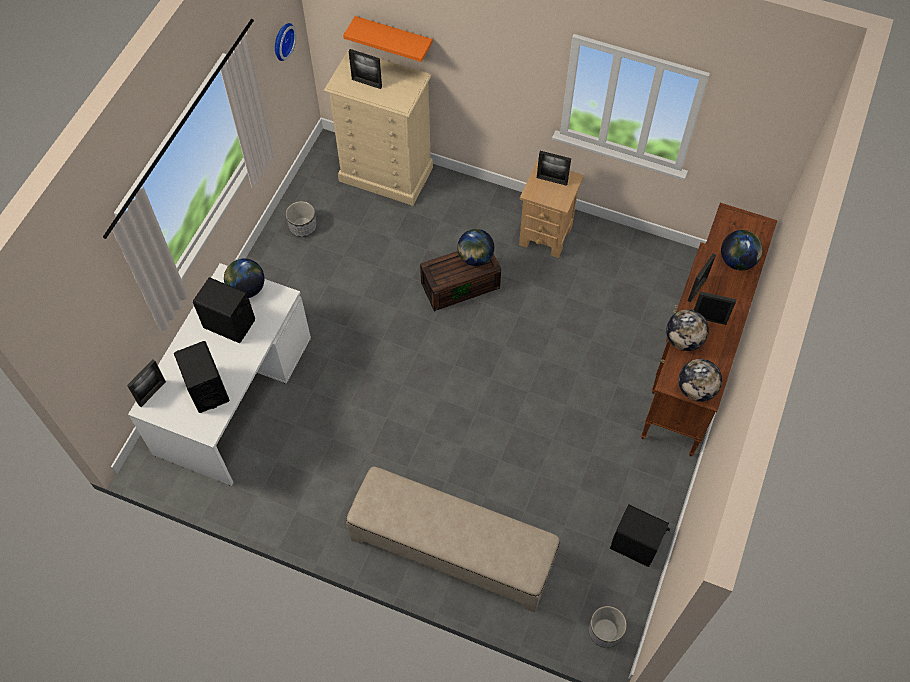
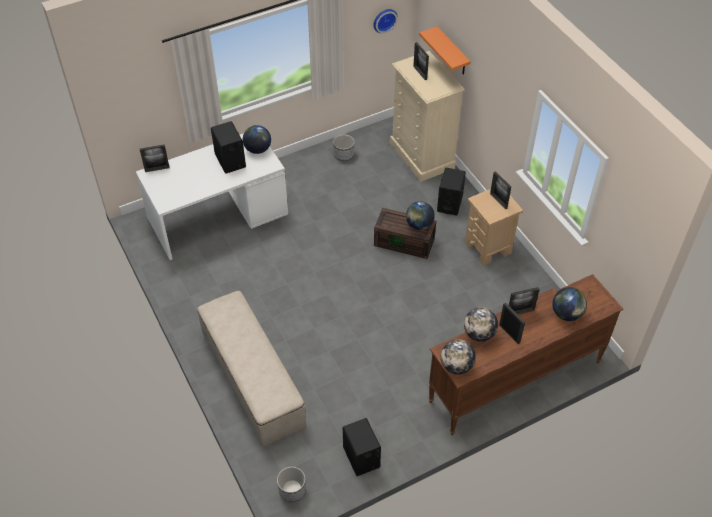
camera: 40 degrees right, 10 degrees down
(207, 389) = (185, 185): black speaker -> black speaker (449, 203)

